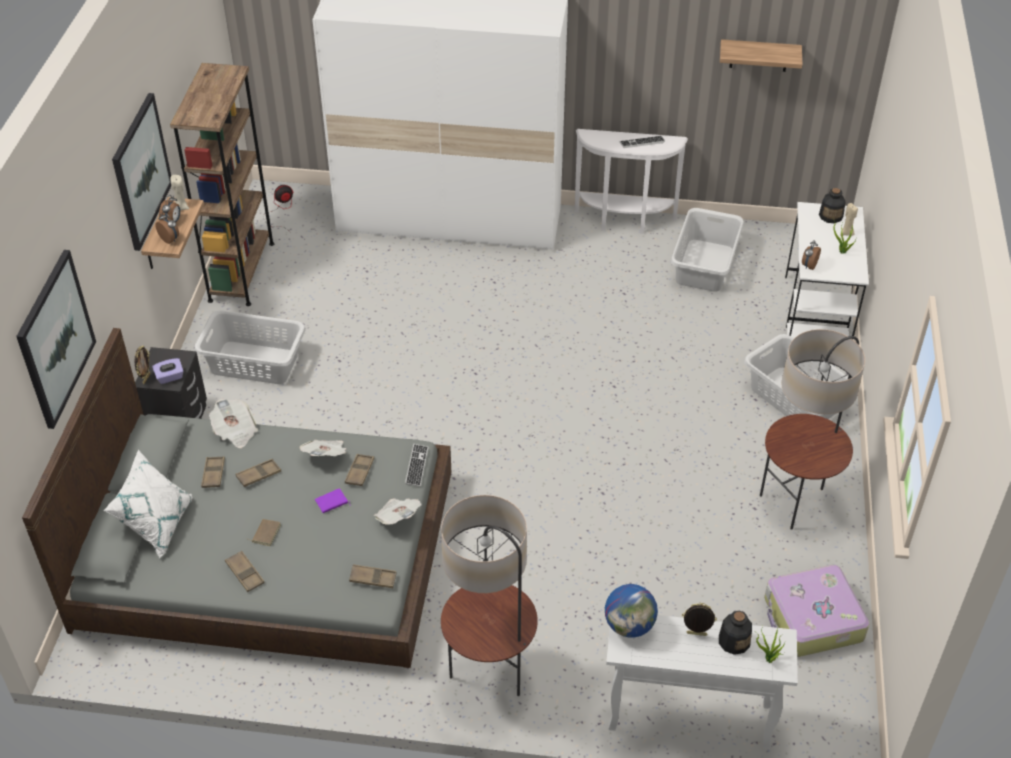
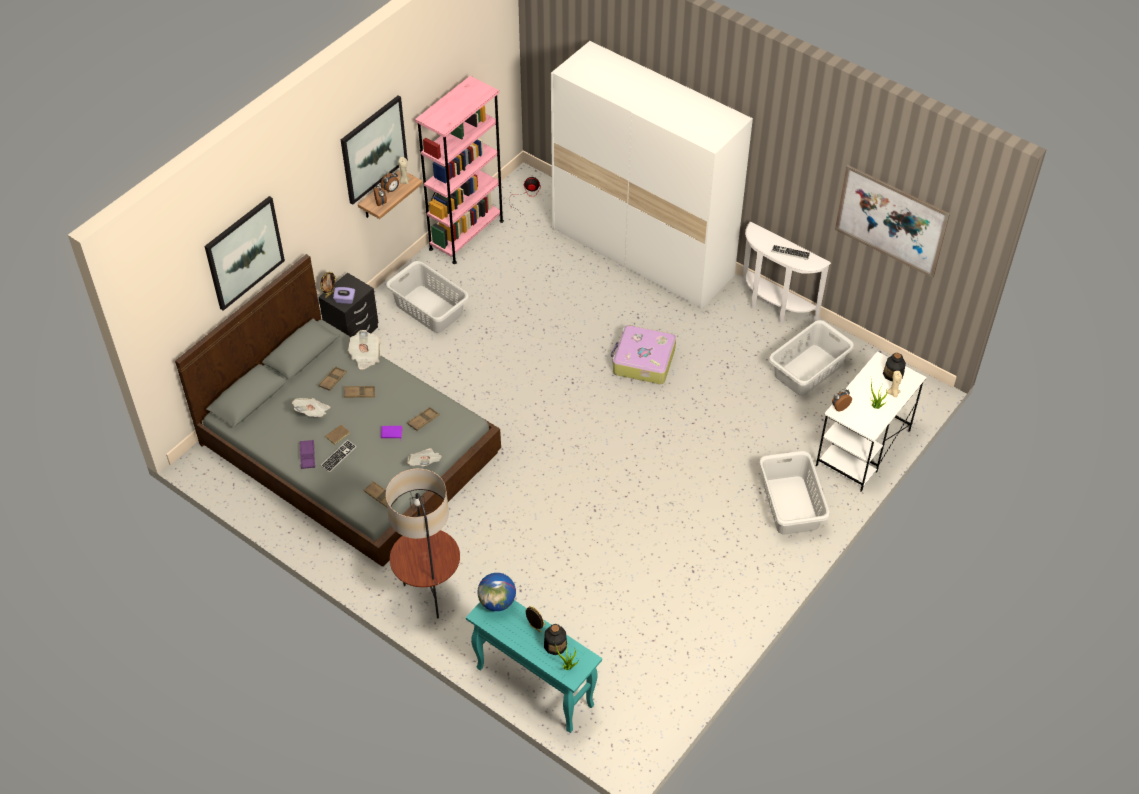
camera: 30 degrees right, 5 degrees up
(157, 524) = (277, 398): white pillow -> none
(241, 271) = (466, 235): brown bookcase -> pink bookcase
(245, 573) = (307, 456): brown tray -> purple tray
(326, 456) = (410, 399): newspaper -> newspaper (312, 413)
(416, 466) = (462, 433): keyboard -> keyboard (338, 456)
(688, 717) = (533, 686): white console table -> turquoise console table
(759, 55) = (891, 221): shelf -> picture
(796, 502) = (726, 580): floor lamp -> none
(812, 620) = (669, 666): suitcase -> suitcase (643, 361)

